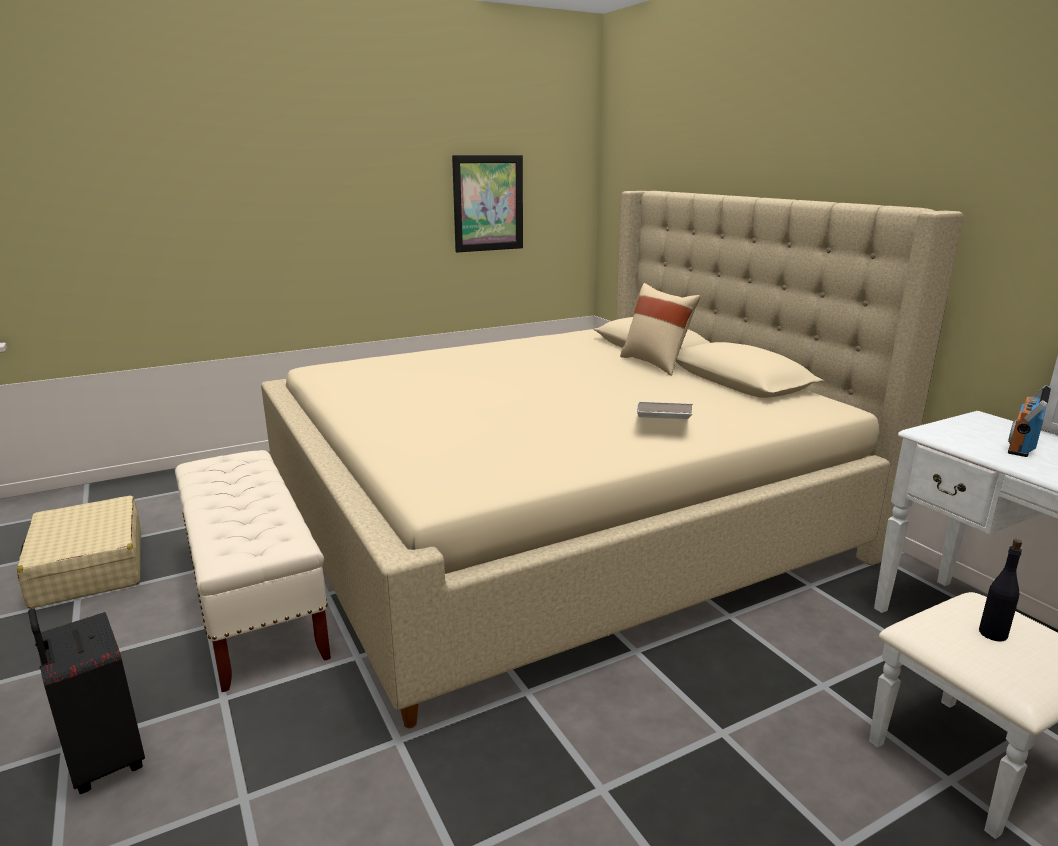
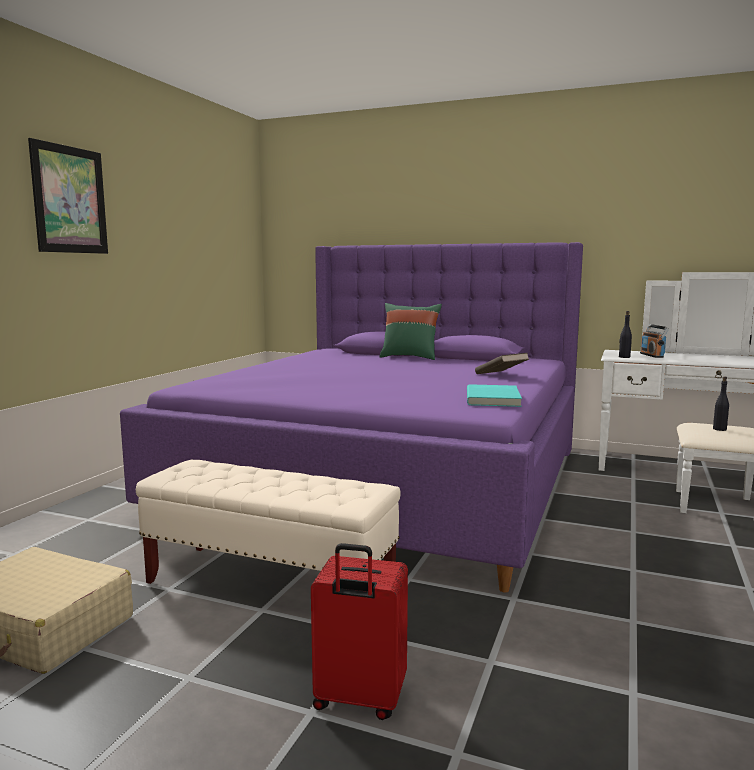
camera: 40 degrees left, 10 degrees down
(103, 761) = (359, 700): black suitcase -> red suitcase
(488, 203) = (204, 256): picture -> picture (69, 200)
(515, 472) = (494, 399): none -> turquoise book
(561, 523) = (390, 482): beige bed -> purple bed
(656, 364) = (409, 357): beige pillow -> green pillow
(662, 427) = (501, 375): white book -> brown book
(947, 438) = (624, 357): none -> black bottle

